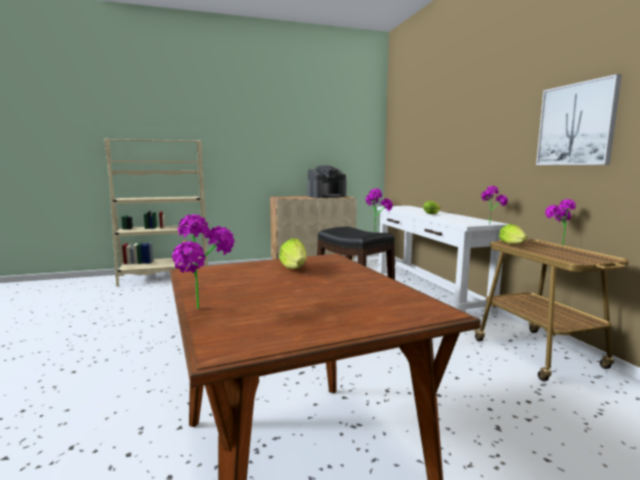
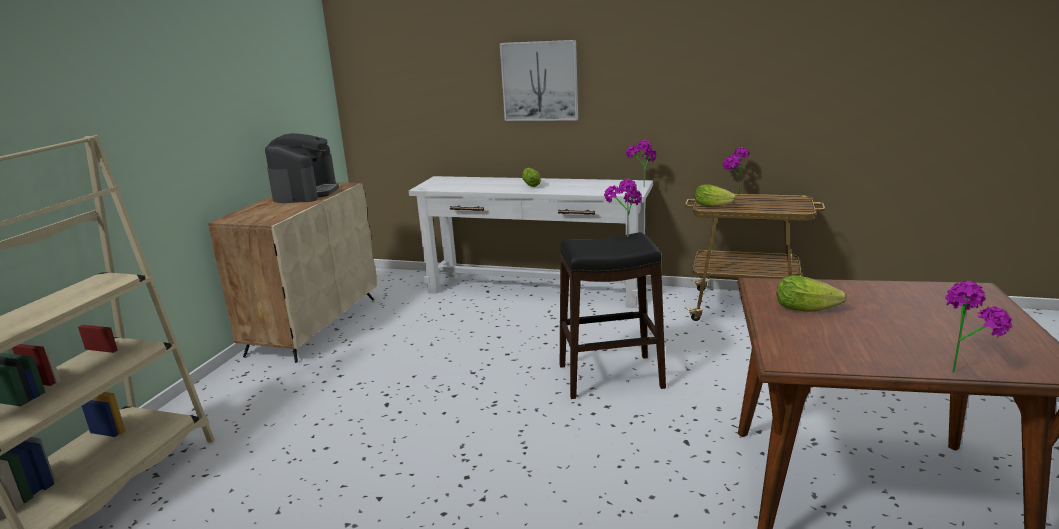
camera: 55 degrees left, 10 degrees up
(576, 124) = (729, 67): picture -> picture (540, 81)

